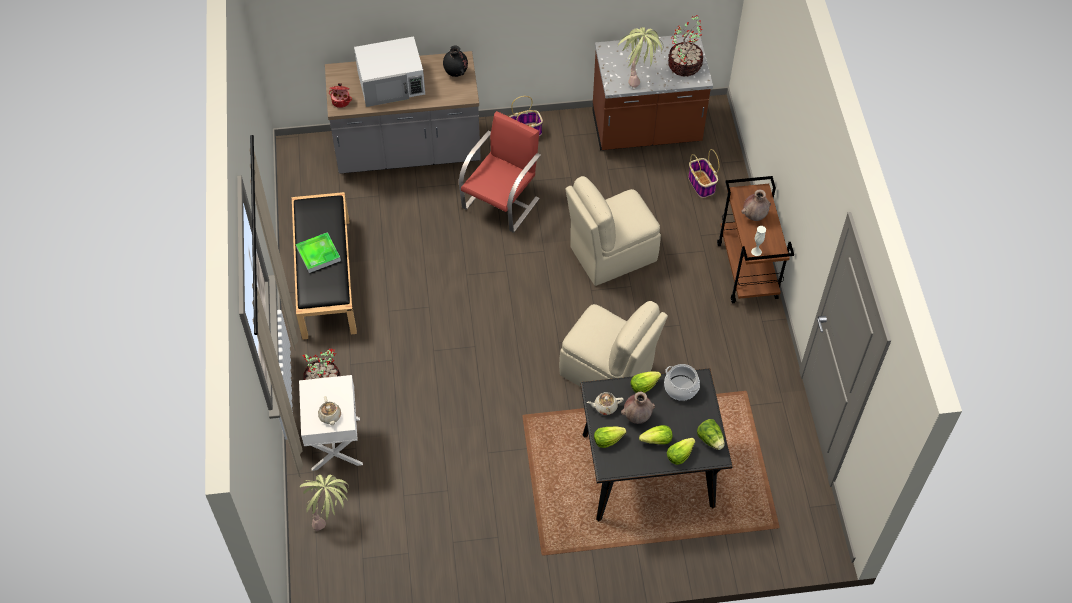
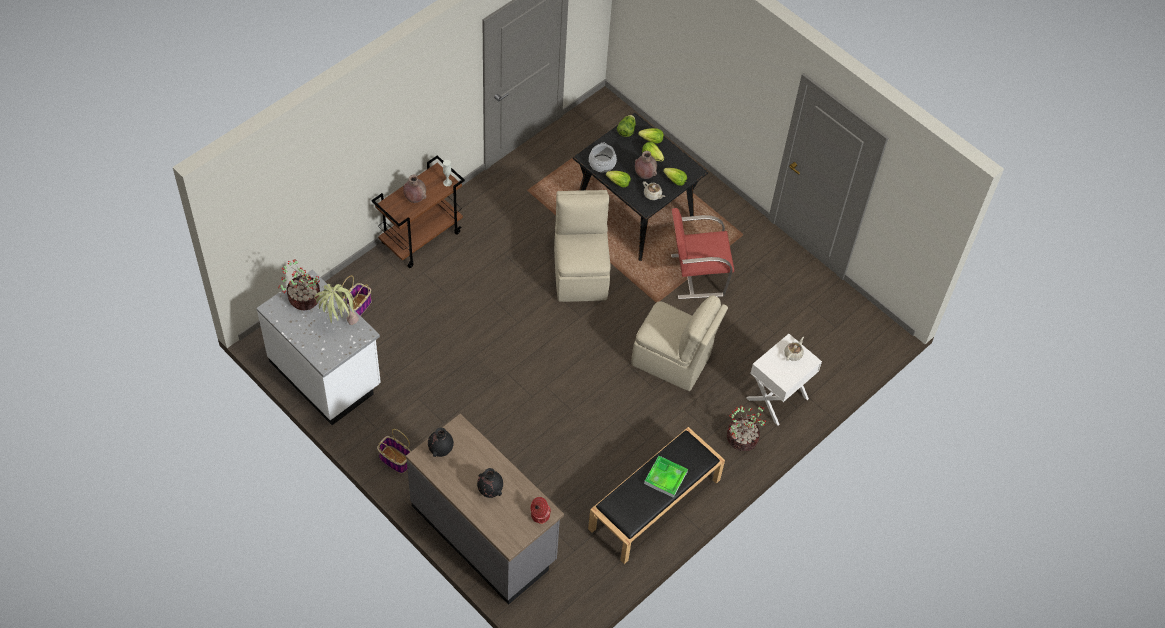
camera: 130 degrees left, 0 degrees up
(330, 515) = (827, 365): potted plant -> none
(391, 83) = (490, 491): white microwave -> black vase
(502, 203) = (483, 430): red chair -> red chair (696, 275)
(611, 254) = (475, 328): beige chair -> beige chair (673, 361)
(646, 130) = (326, 374): brown counter -> white counter

